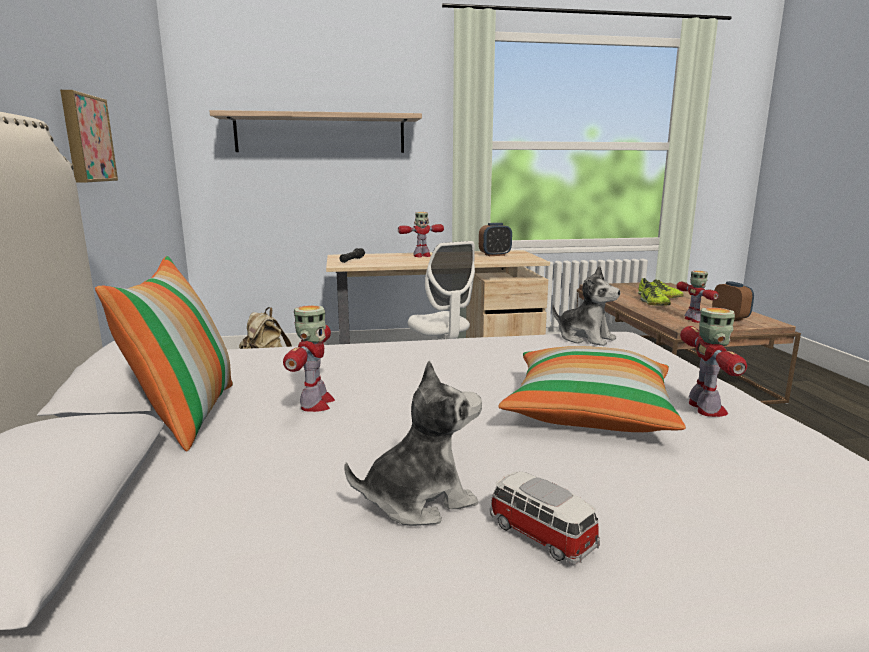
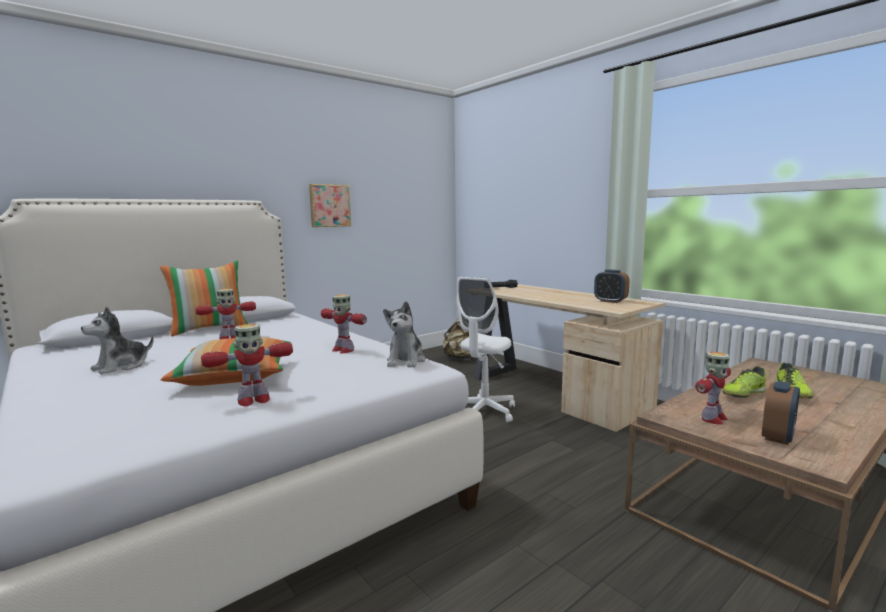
camera: 60 degrees right, 5 degrees down
(320, 134) = (525, 191): shelf -> none
(419, 500) = (121, 366): plush toy -> plush toy turned 90 degrees clockwise
(421, 256) = (554, 292): toy robot -> toy robot (343, 350)
(539, 535) = (84, 385): toy car -> none

